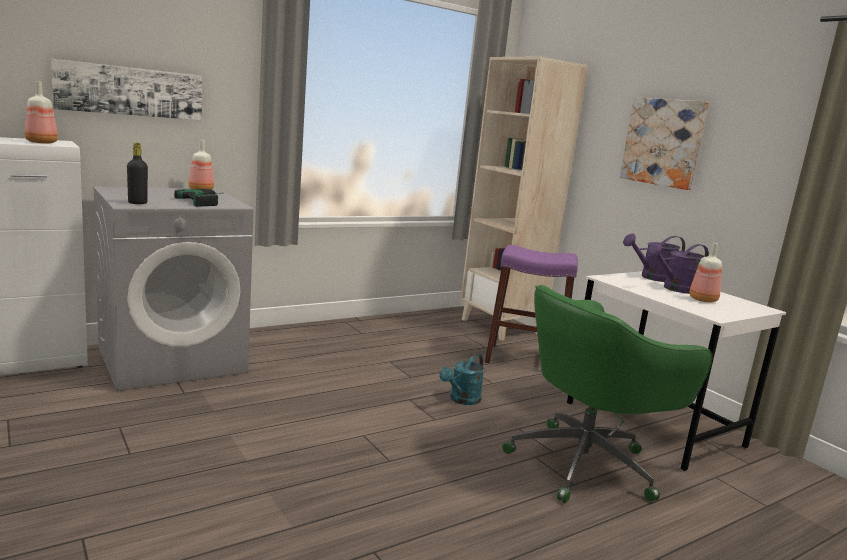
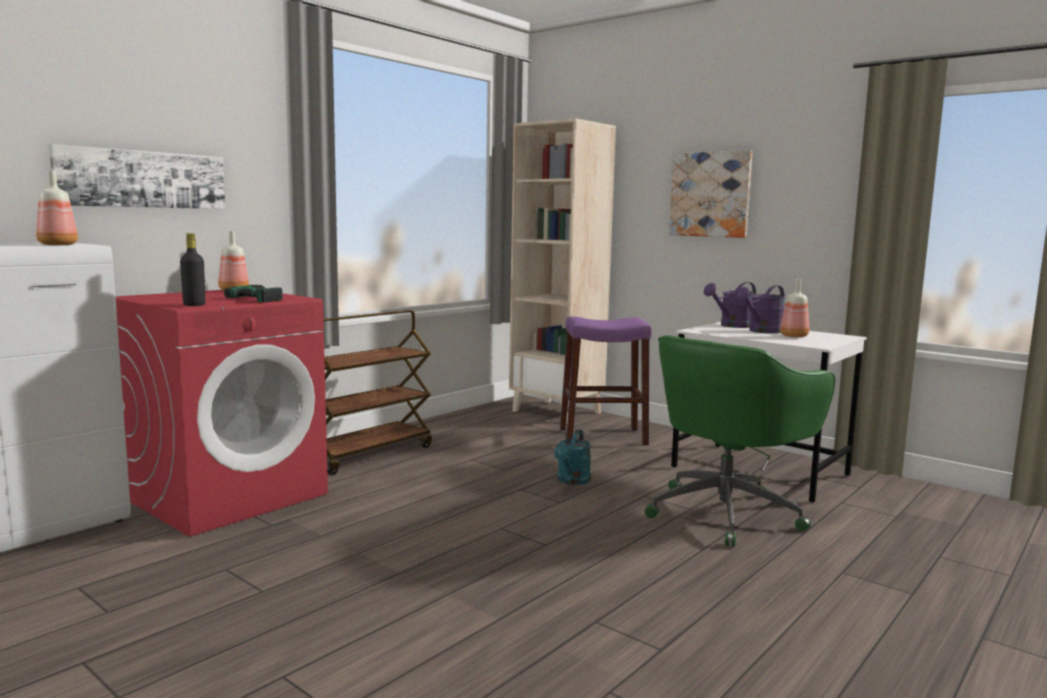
camera: 15 degrees left, 5 degrees down
(173, 359) = (227, 495): grey washing machine -> red washing machine
(308, 341) = (368, 454): none -> brown cart

